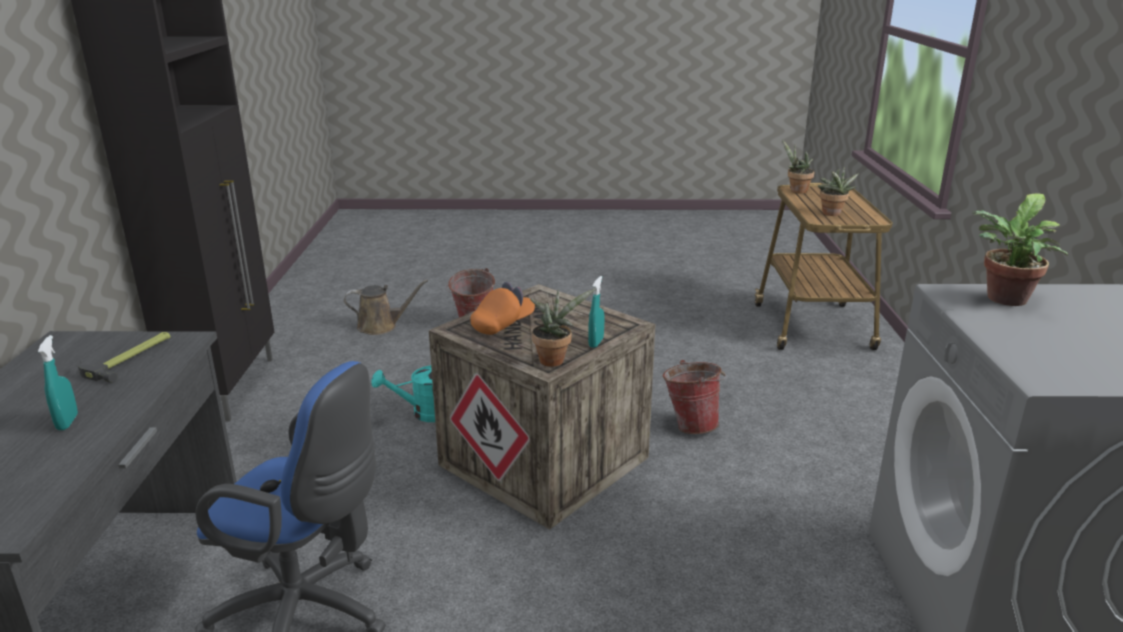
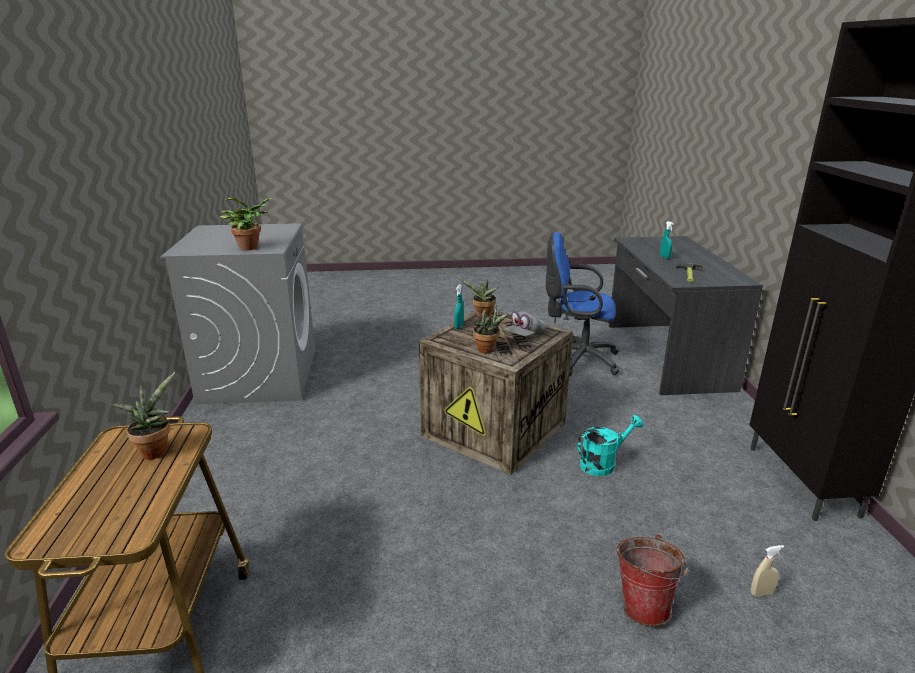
camera: 175 degrees right, 0 degrees up
(381, 326) = (761, 593): brown watering can -> beige spray bottle
(503, 324) = (525, 335): orange cap -> grey cap
(690, 424) = (383, 465): bucket -> none
(796, 191) = (131, 529): potted plant -> potted plant (488, 350)

